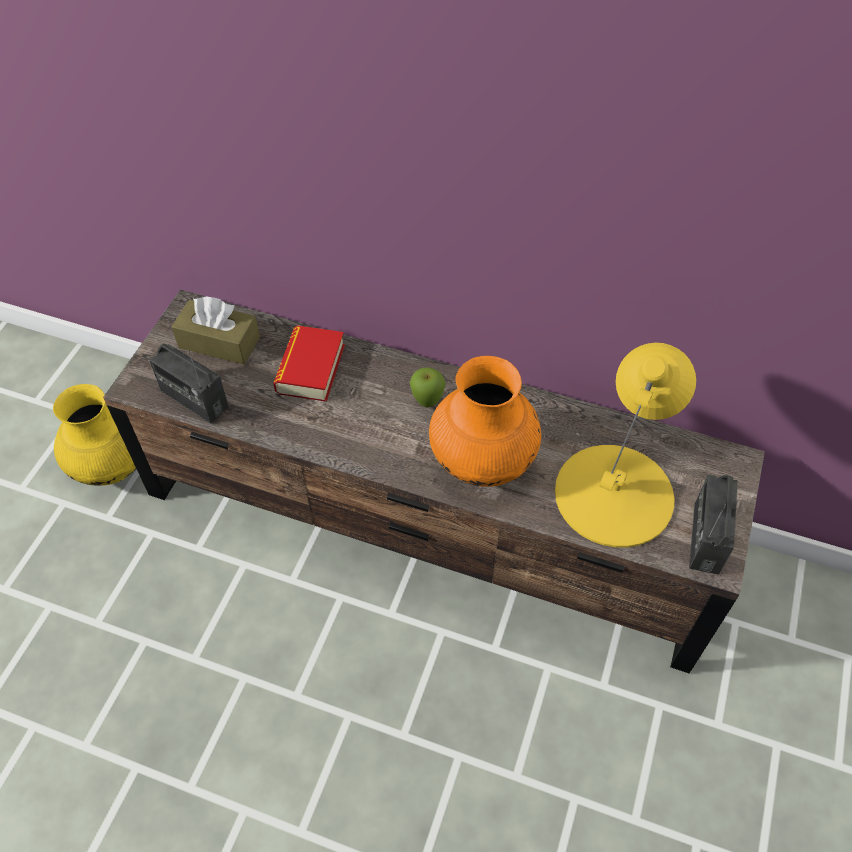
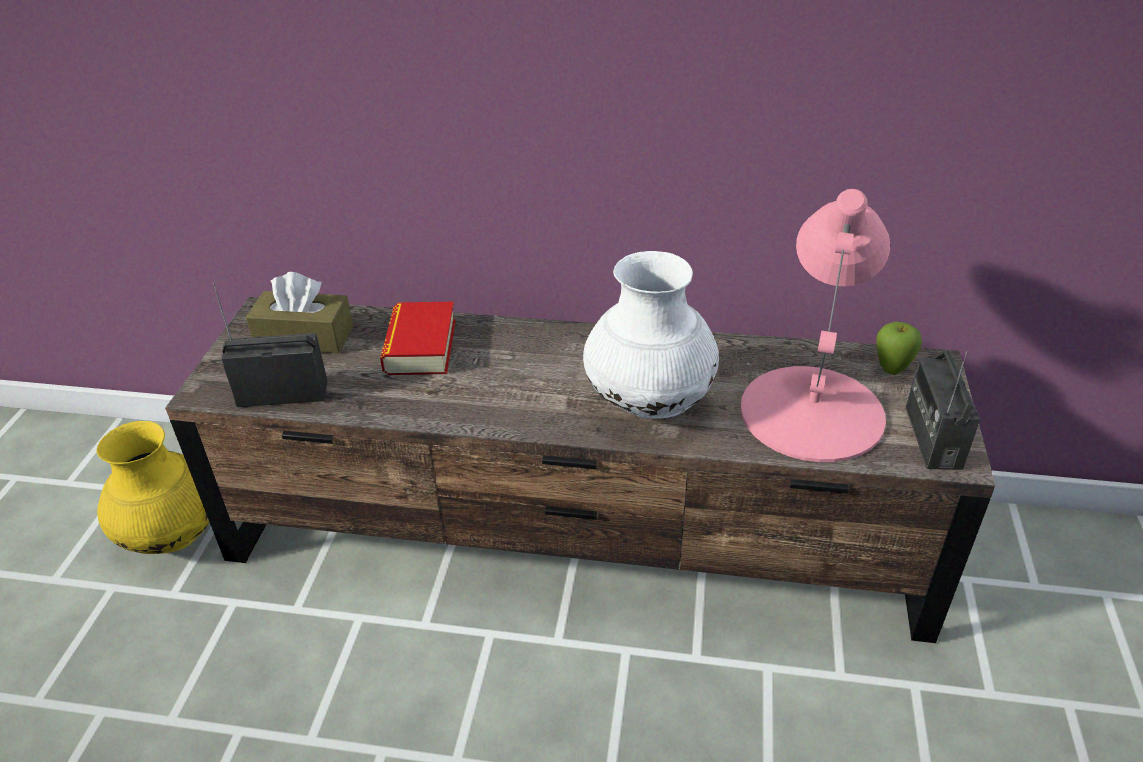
camera: 10 degrees left, 15 degrees down
(194, 399) = (283, 393): radio -> radio turned 150 degrees clockwise
(427, 402) = (567, 359): apple -> apple (891, 370)
(482, 461) = (649, 403): orange vase -> white vase
(615, 493) = (813, 411): yellow table lamp -> pink table lamp

